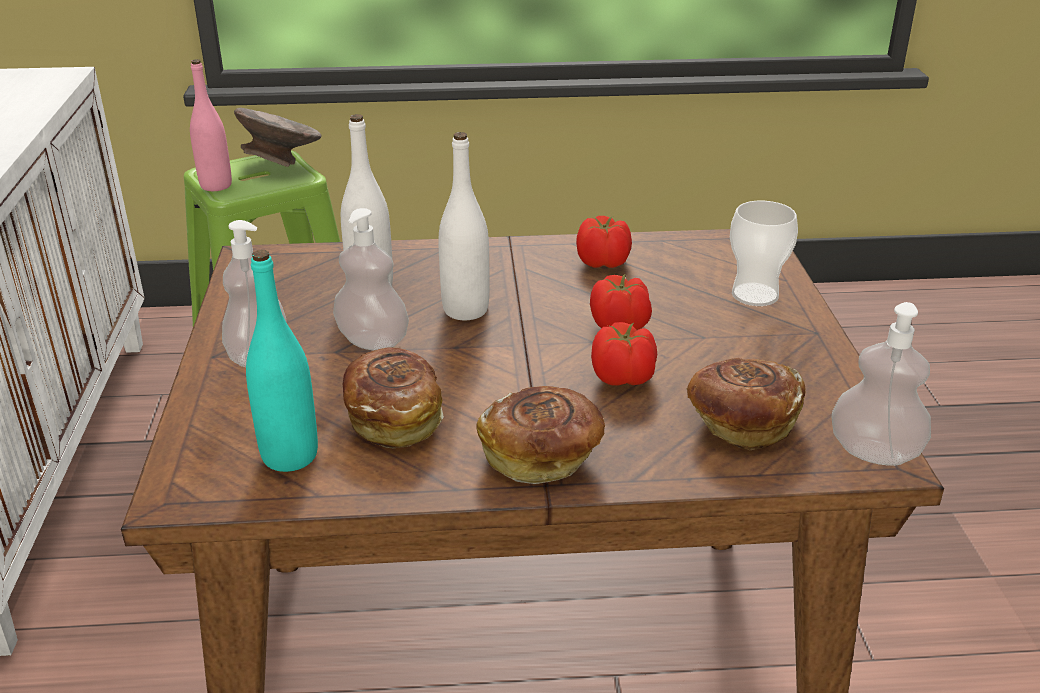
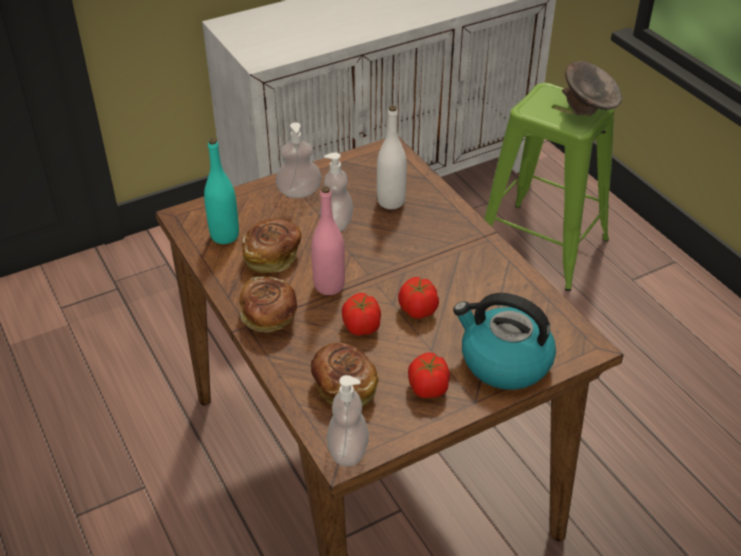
camera: 65 degrees right, 10 degrees up
(216, 185) = (533, 101): pink bottle -> pink bottle (329, 286)
(465, 310) = (392, 244): white bottle -> none
(603, 263) = (492, 282): tomato -> tomato (427, 388)
(755, 295) = (504, 362): cup -> kettle

